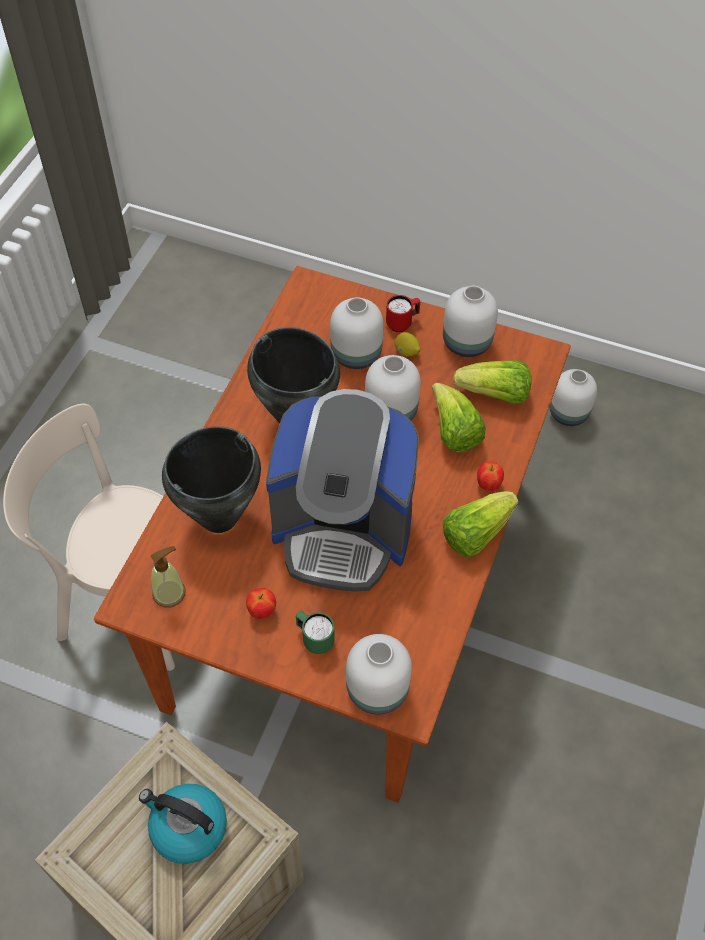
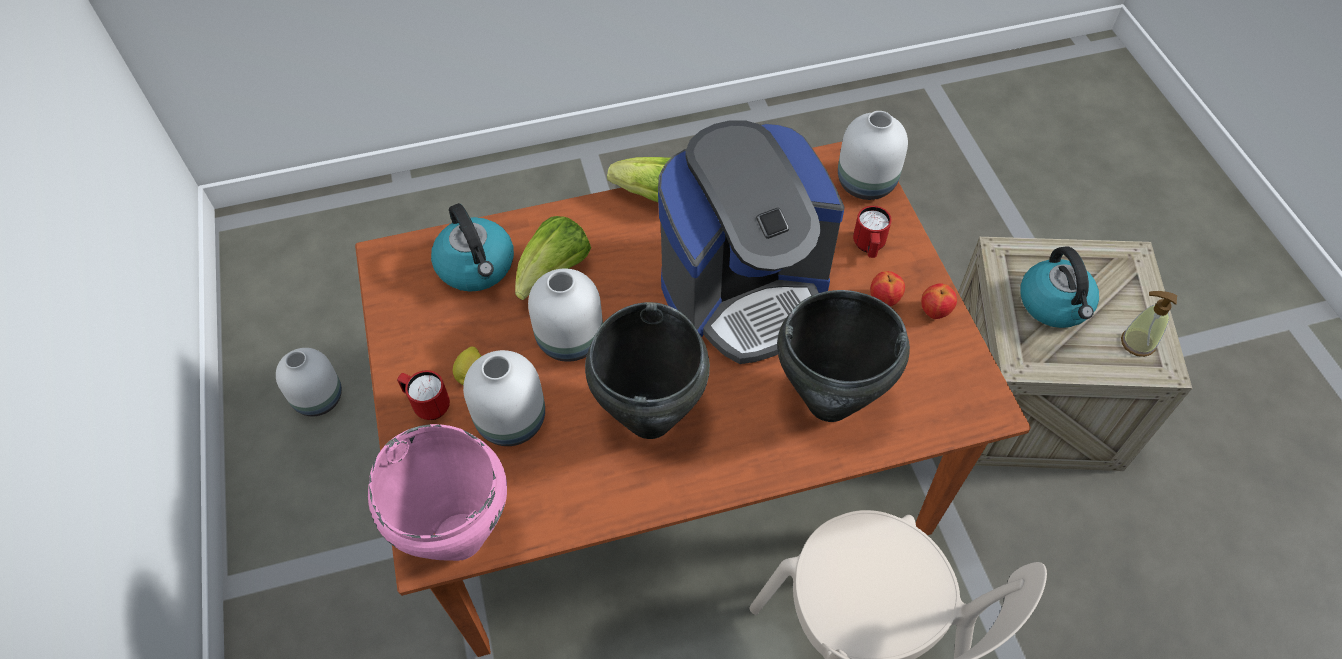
camera: 125 degrees left, 0 degrees up
(169, 593) = (943, 383): soap dispenser -> soap dispenser (1137, 343)
(302, 299) = (459, 538): none -> pink cooking pot
(314, 639) = (868, 247): green mug -> red mug
(343, 529) = (745, 293): coffee machine -> coffee machine turned 90 degrees clockwise
(465, 342) = (416, 330): white vase -> none
(488, 485) = (596, 216): apple -> apple (934, 312)
(495, 395) = (477, 266): lettuce -> kettle

